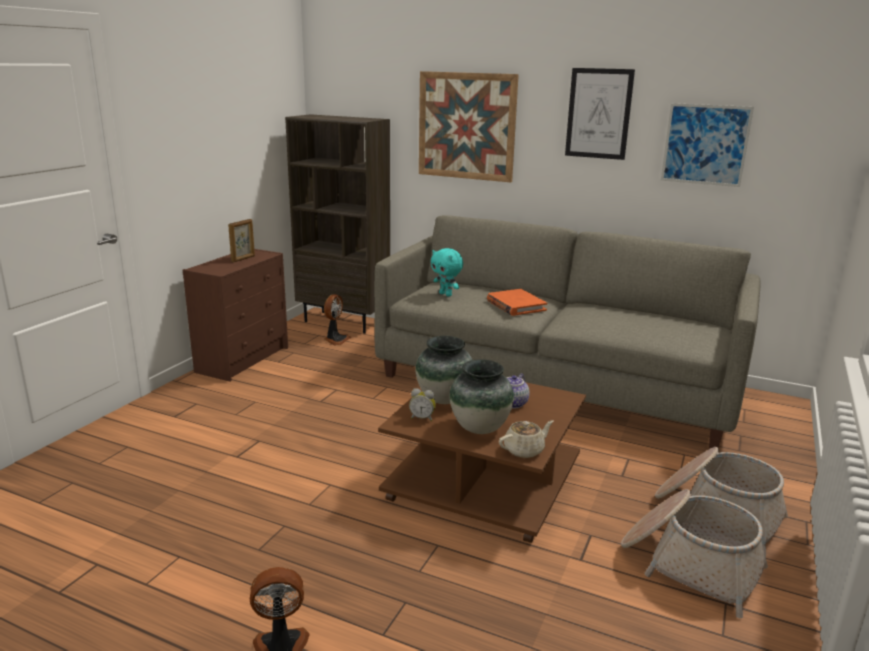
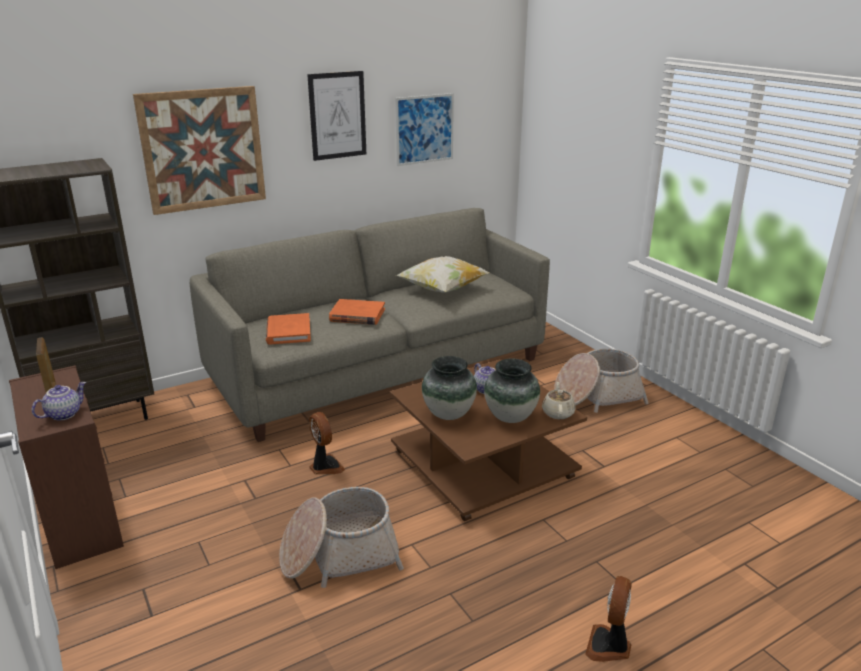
camera: 55 degrees left, 5 degrees up
(222, 268) = (64, 414): none -> teapot
(336, 339) = (132, 441): fan -> fan (325, 467)
(422, 418) = (470, 435): alarm clock -> none
(446, 294) = (288, 332): turquoise plush toy -> orange book
(630, 319) = (442, 290): none -> pillow
(689, 564) = (636, 430): basket -> basket (339, 554)

